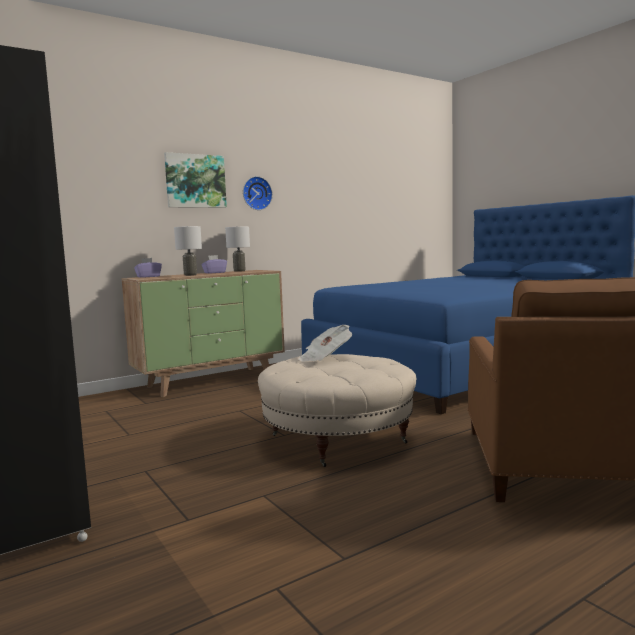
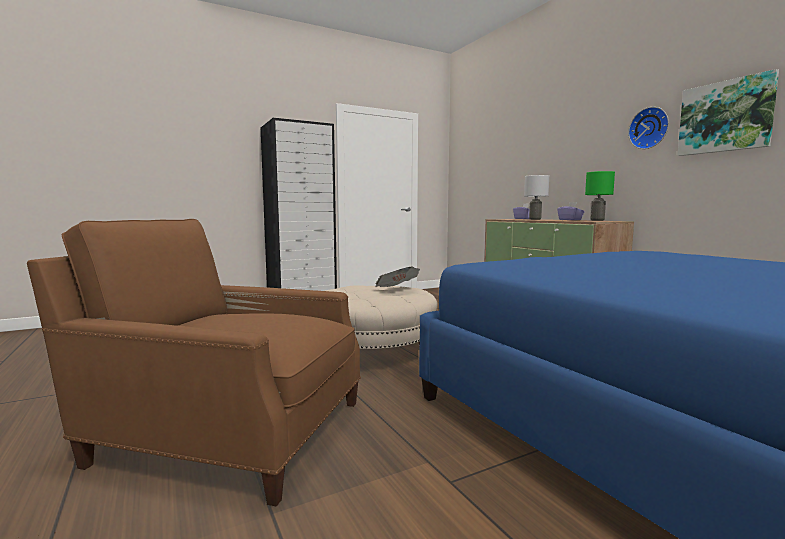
camera: 95 degrees right, 0 degrees up
(195, 181) = (583, 128): picture -> picture (725, 116)
(240, 271) = (597, 220): white table lamp -> green table lamp

